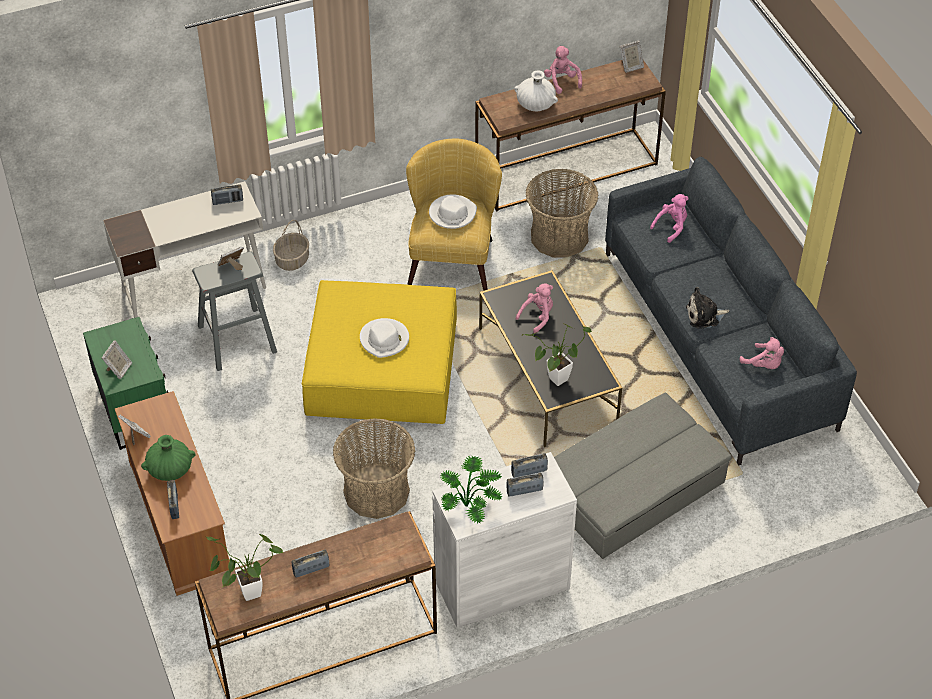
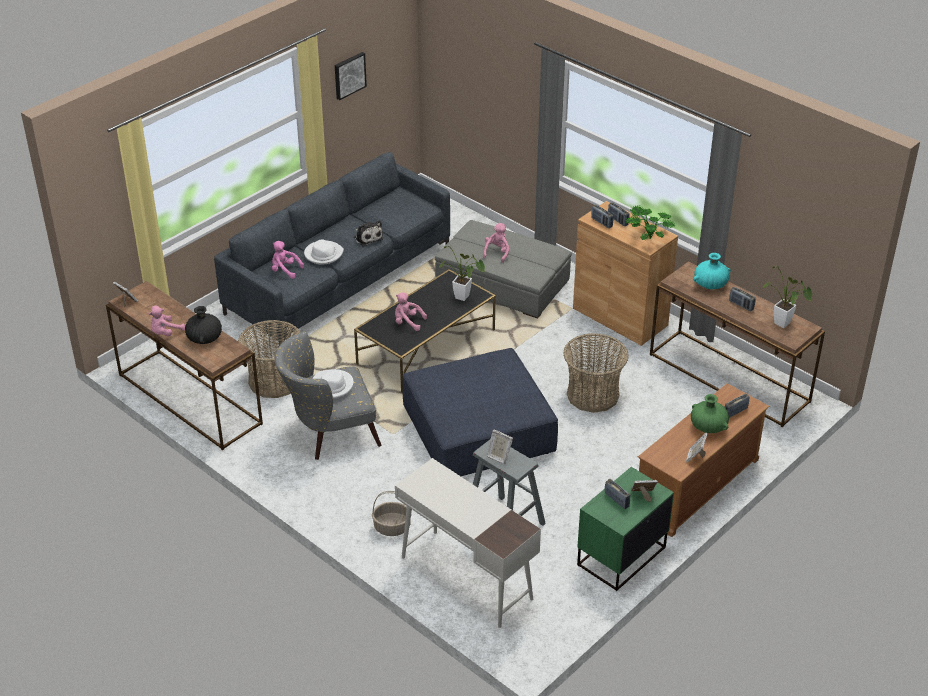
camera: 115 degrees left, 10 degrees down
(227, 201) = (427, 485): radio -> radio (616, 500)
(370, 558) = (710, 284): none -> turquoise vase
(382, 369) = (478, 430): yellow ottoman -> blue ottoman
(384, 339) = (485, 387): white hat -> white hat (323, 254)
(453, 255) = (329, 432): yellow armchair -> grey armchair
(502, 584) = (620, 317): white cabinet -> brown cabinet
(535, 104) = (204, 338): white vase -> black vase
(764, 364) = (397, 205): pink plush toy -> pink plush toy (497, 252)
(886, 236) = (349, 75): none -> picture

